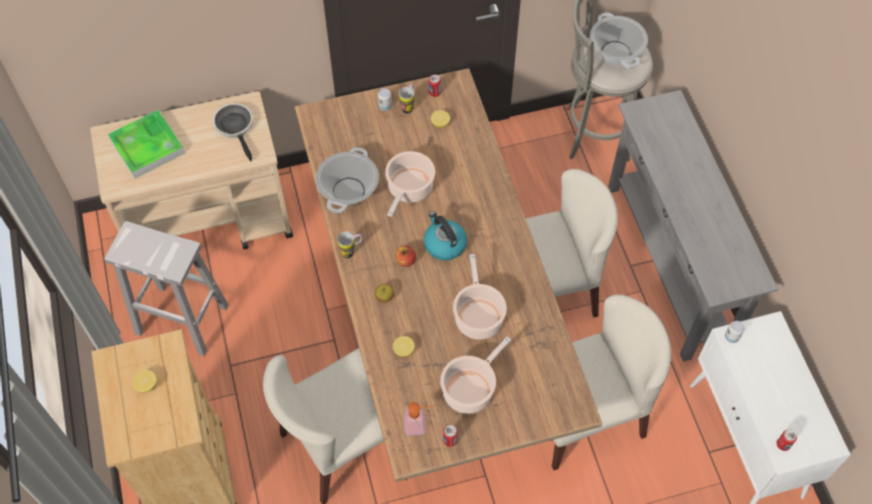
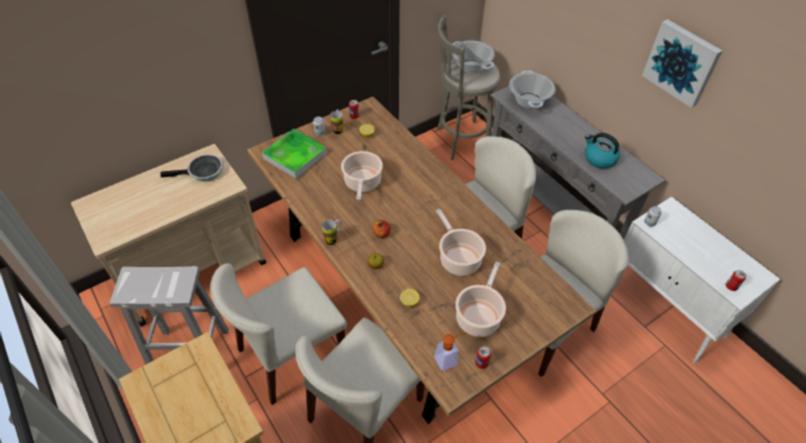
camera: 20 degrees left, 10 degrees down
(146, 385) = (187, 394): lemon -> none
(147, 147) = (128, 204): tray -> tray (295, 156)
(236, 127) = (203, 172): frying pan -> frying pan turned 120 degrees clockwise
(286, 356) = (291, 354): none -> beige chair
(348, 191) = (313, 196): cooking pot -> cooking pot (528, 100)
(444, 244) = (407, 214): kettle -> kettle (599, 159)
(809, 165) = (682, 62): none -> picture

